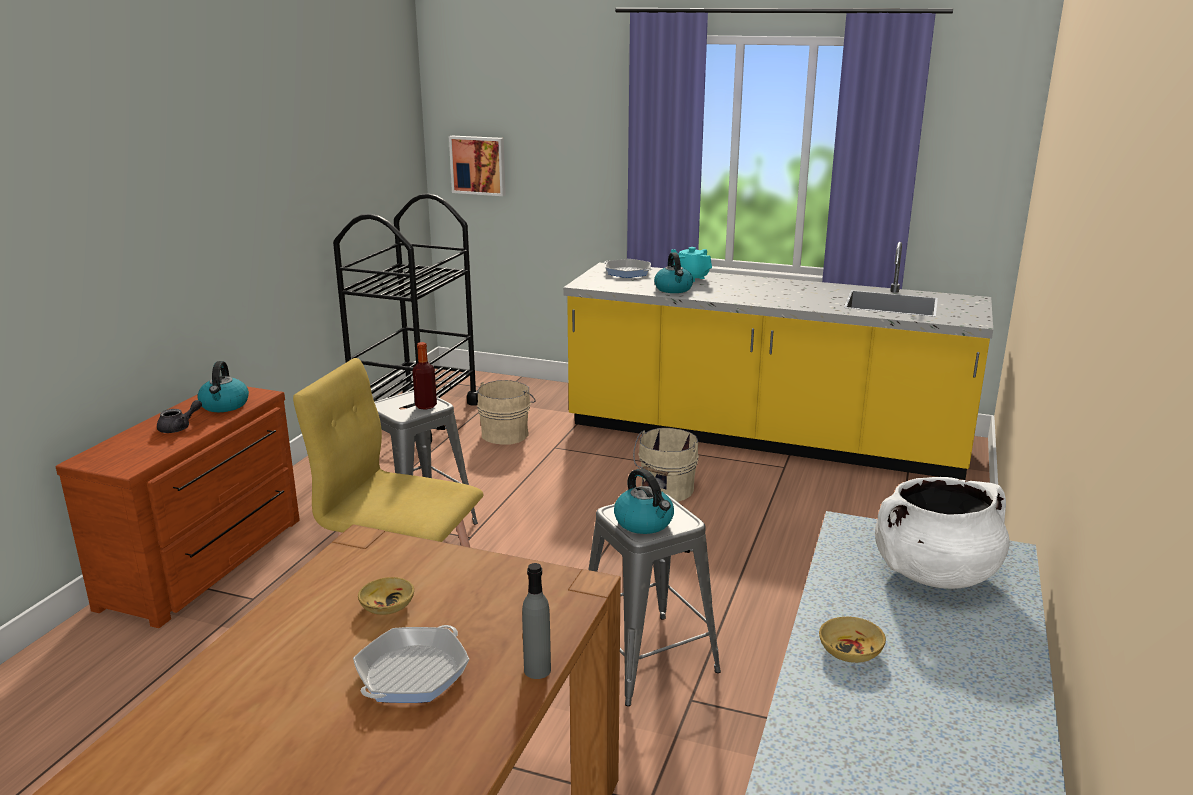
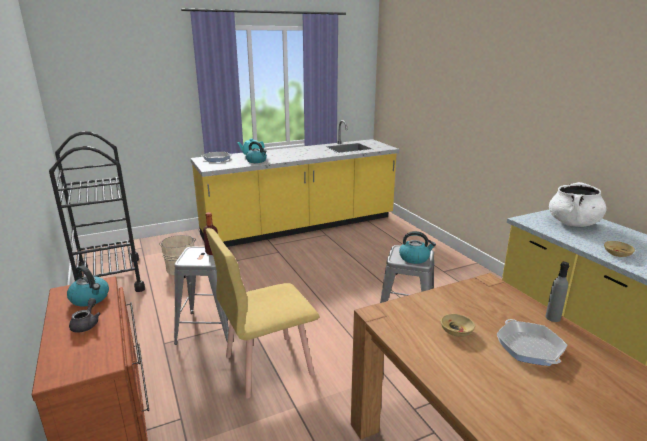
camera: 45 degrees left, 0 degrees up
(478, 165) = (90, 111): picture -> none
(665, 490) = (299, 262): beige bucket -> none

